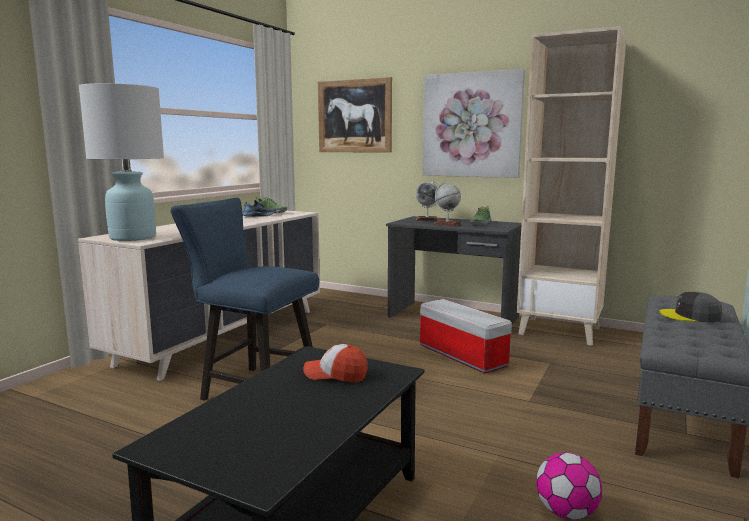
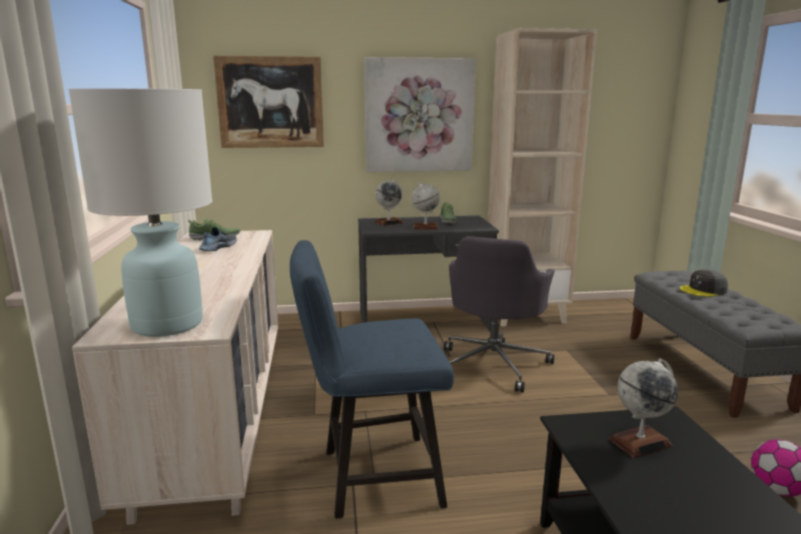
camera: 35 degrees left, 5 degrees up
(336, 374) = (640, 442): cap -> globe
(460, 355) = (494, 364): storage box -> grey office chair

